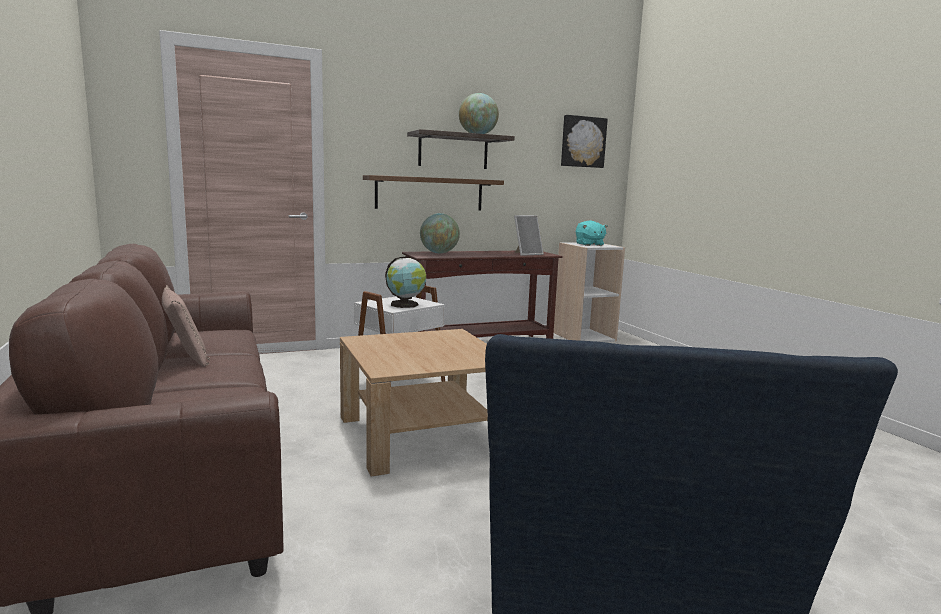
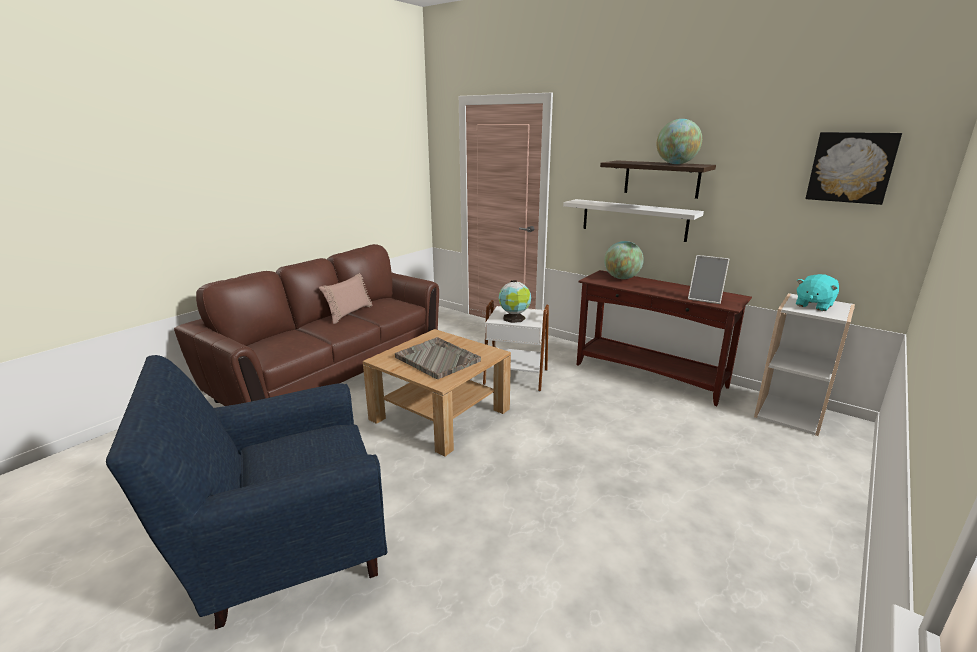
camera: 60 degrees right, 10 degrees up
(429, 193) = (633, 219): brown shelf -> white shelf
(432, 350) = (437, 359): none -> grey tray

